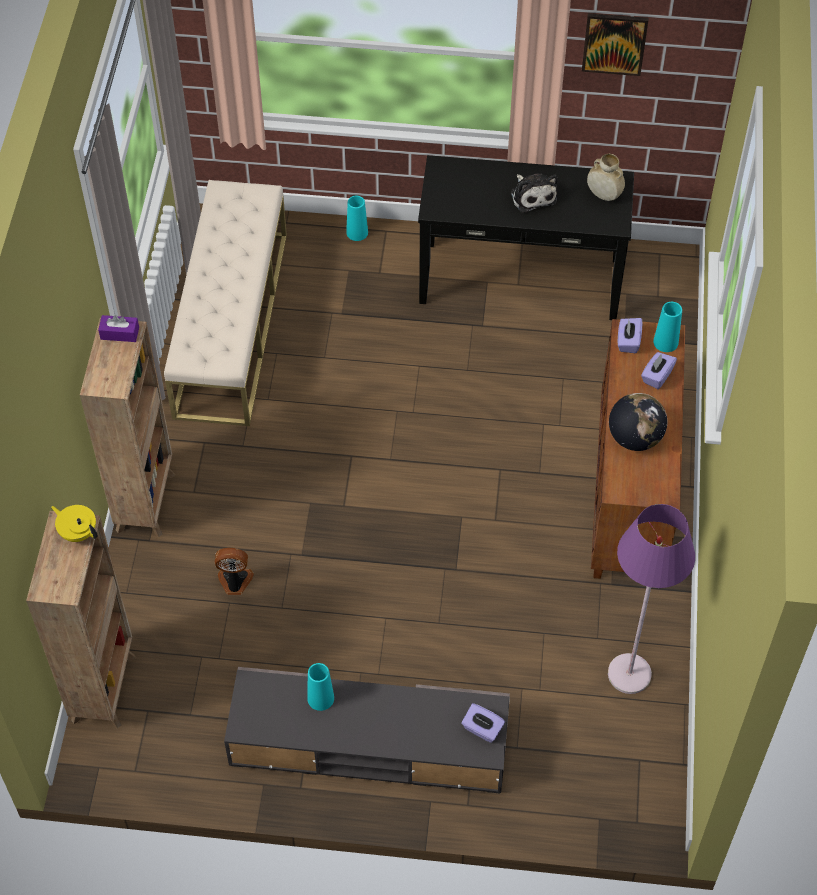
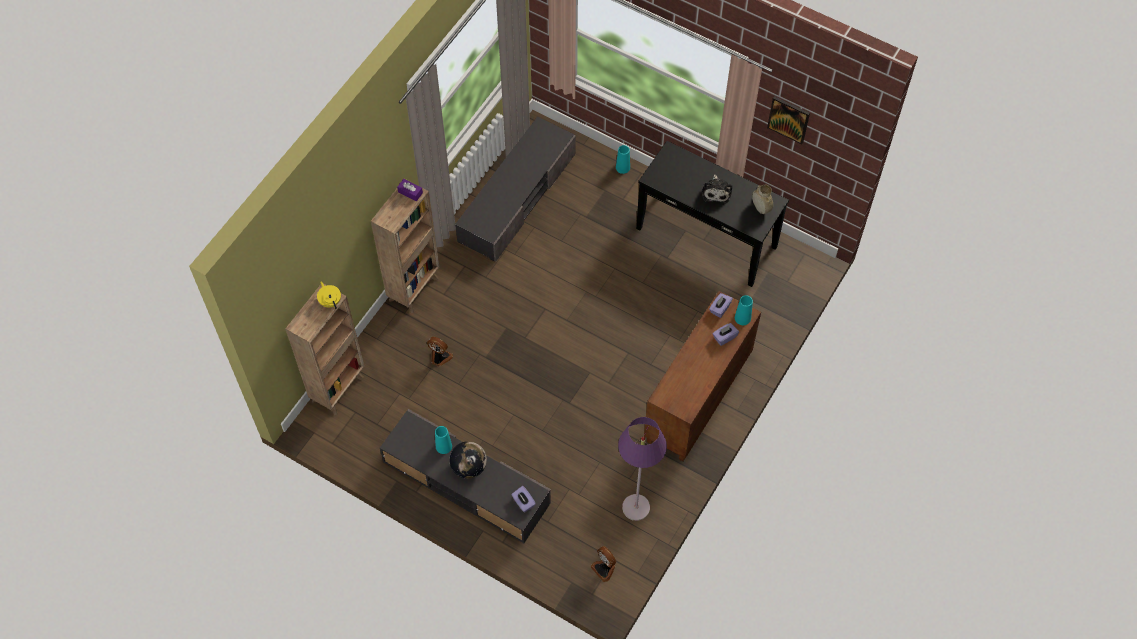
camera: 25 degrees right, 5 degrees up
(231, 323) = (517, 197): beige bench -> grey tv stand
(634, 778) = (604, 568): none -> fan
(635, 438) = (689, 370): globe -> globe (469, 467)

